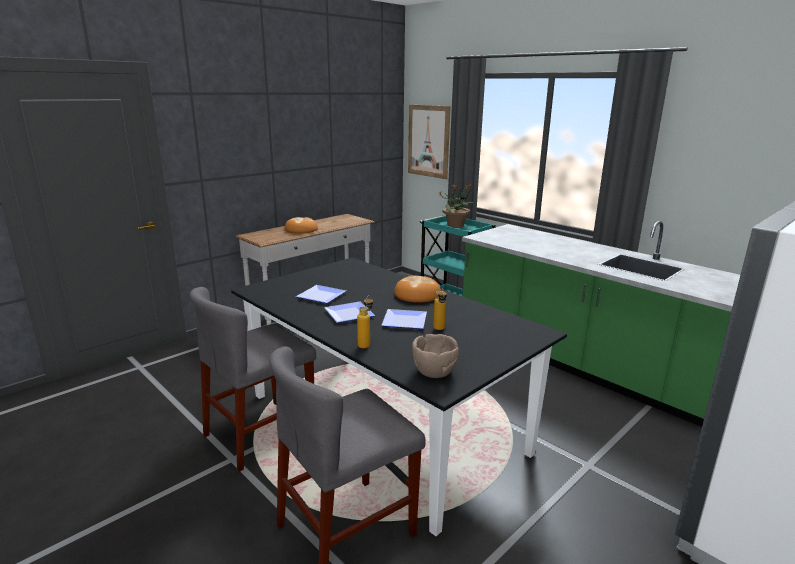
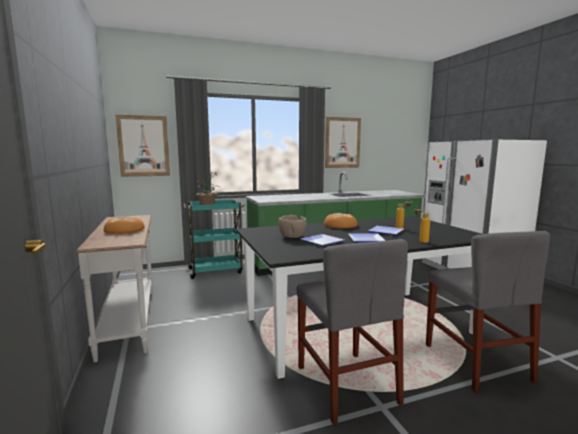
camera: 65 degrees left, 10 degrees down
(433, 371) = (461, 235): brown bowl -> brown bowl (292, 236)
(712, 161) = (342, 143): none -> picture

